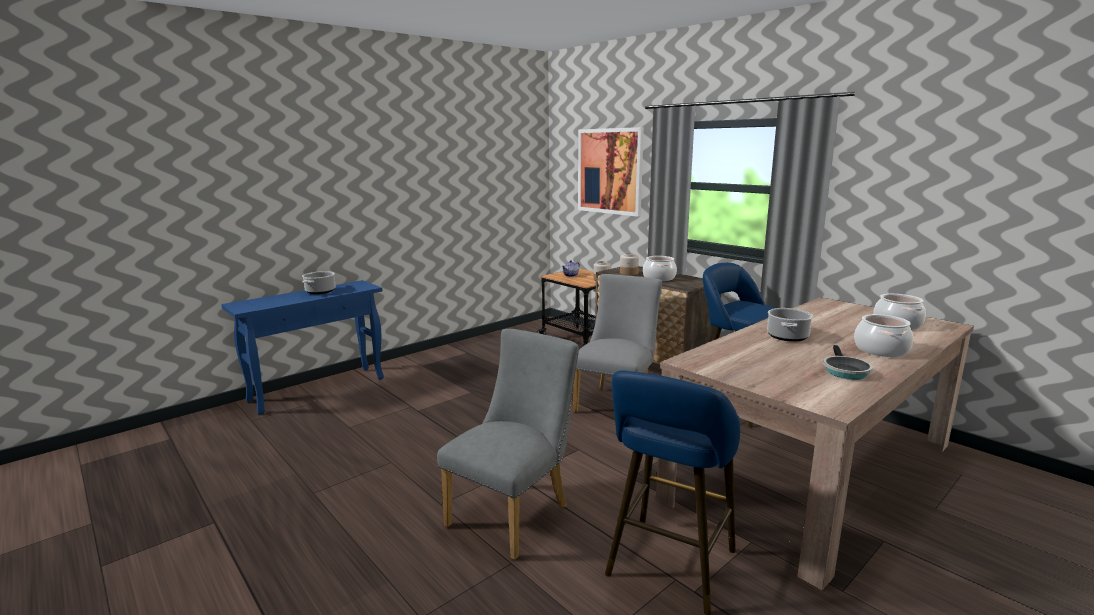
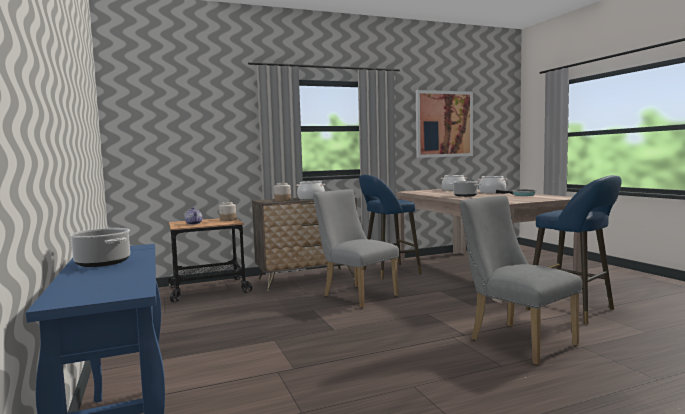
camera: 70 degrees left, 10 degrees down
(609, 171) = (198, 120): picture -> picture (444, 124)

